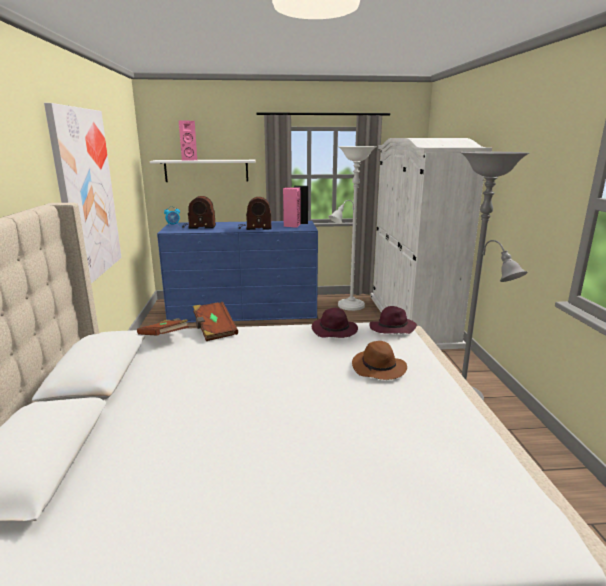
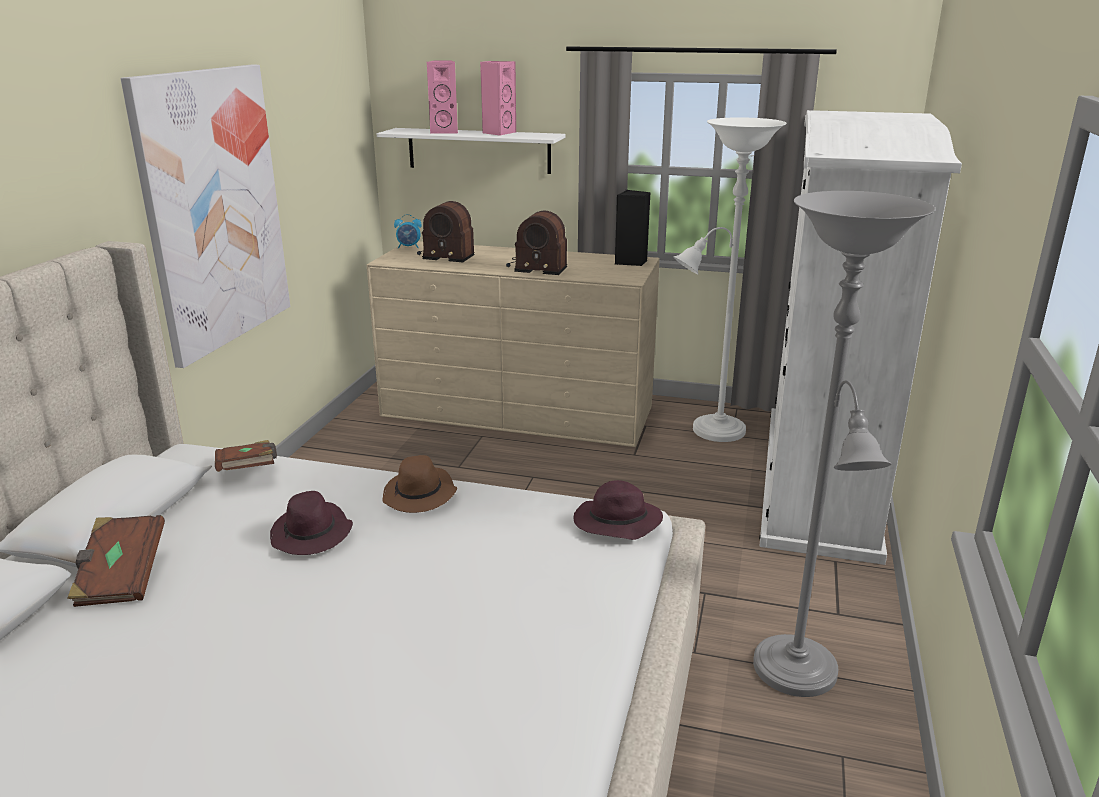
camera: 20 degrees right, 5 degrees up
(214, 330) = (329, 471): brown book -> brown book (121, 577)
(244, 310) = (517, 411): blue dresser -> beige dresser
(292, 225) = (607, 268): pink speaker -> pink speaker (498, 133)
(335, 331) = (513, 508): purple hat -> purple hat (312, 535)
(379, 368) = (513, 601): brown hat -> brown hat (420, 496)

